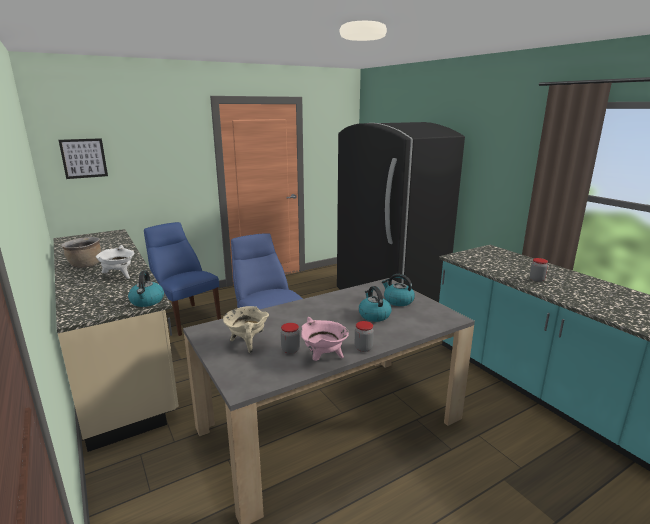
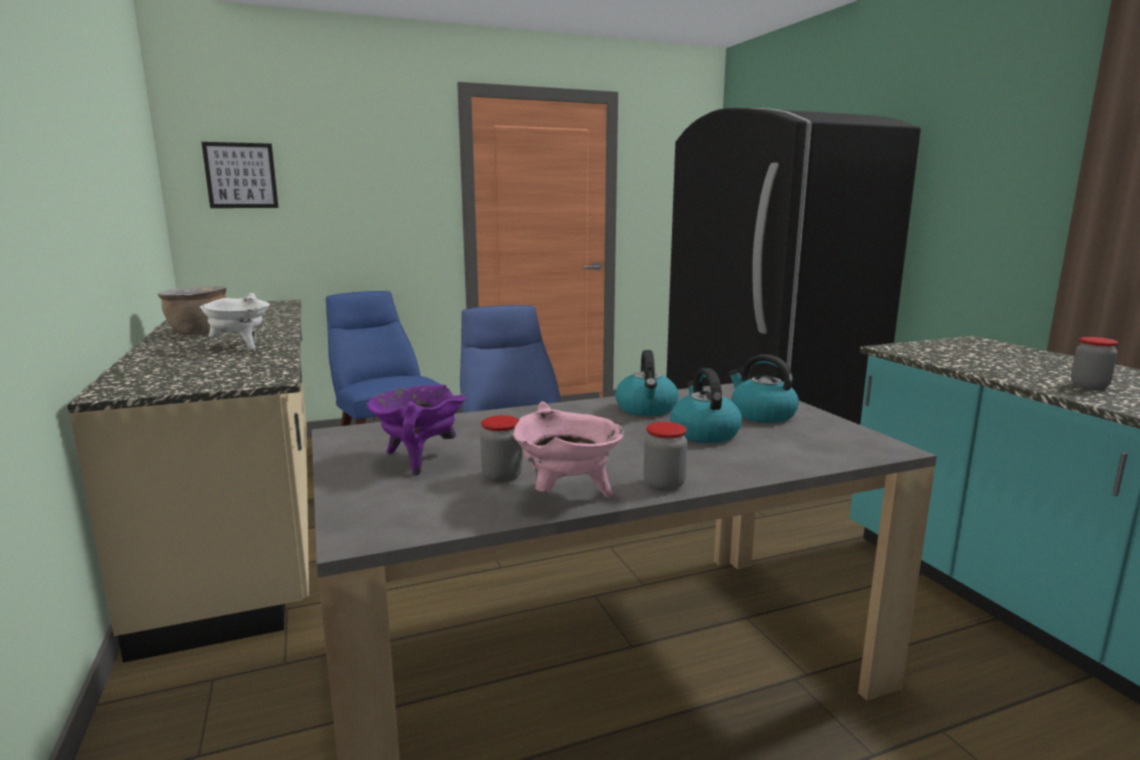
camera: 10 degrees right, 5 degrees down
(147, 301) = (258, 378): kettle -> kettle (646, 409)
(247, 343) = (418, 459): beige cooking pot -> purple cooking pot

